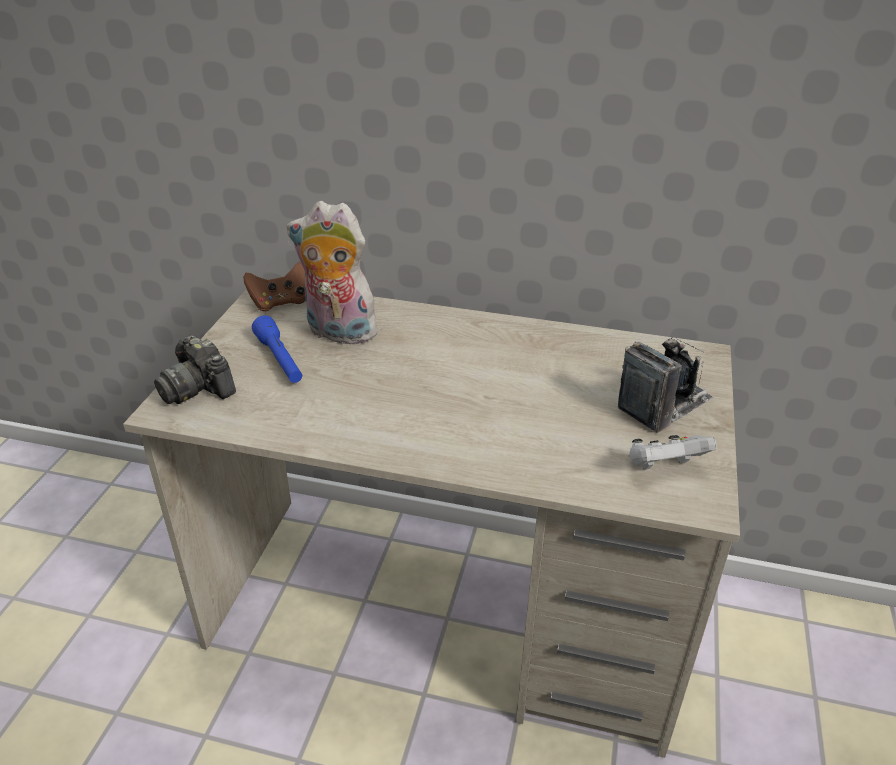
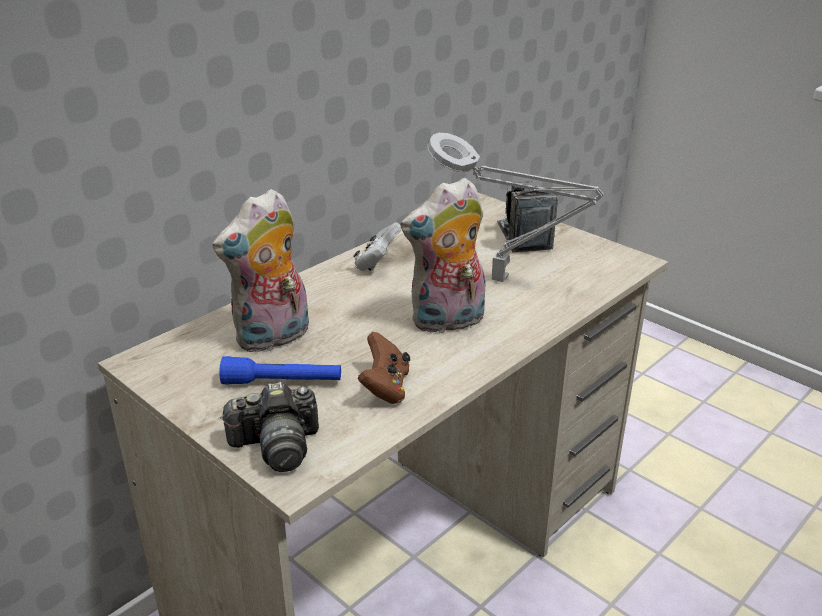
camera: 60 degrees left, 5 degrees down
(280, 302) = (171, 357): brown game controller -> brown game controller (385, 388)
(438, 410) = (447, 322): none -> plush toy
(552, 421) = (505, 280): none -> grey table lamp
(664, 467) = (590, 260): white game controller -> white game controller (377, 263)

